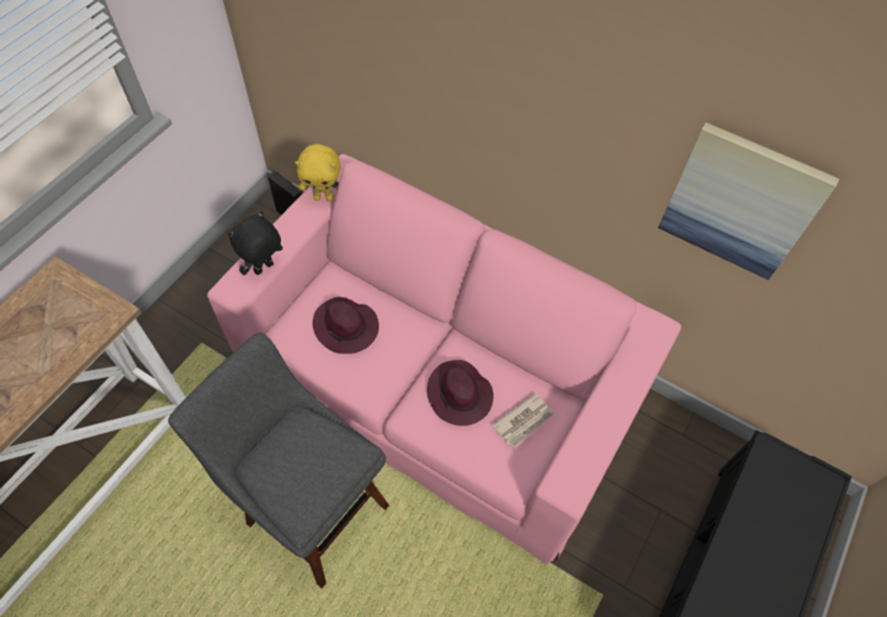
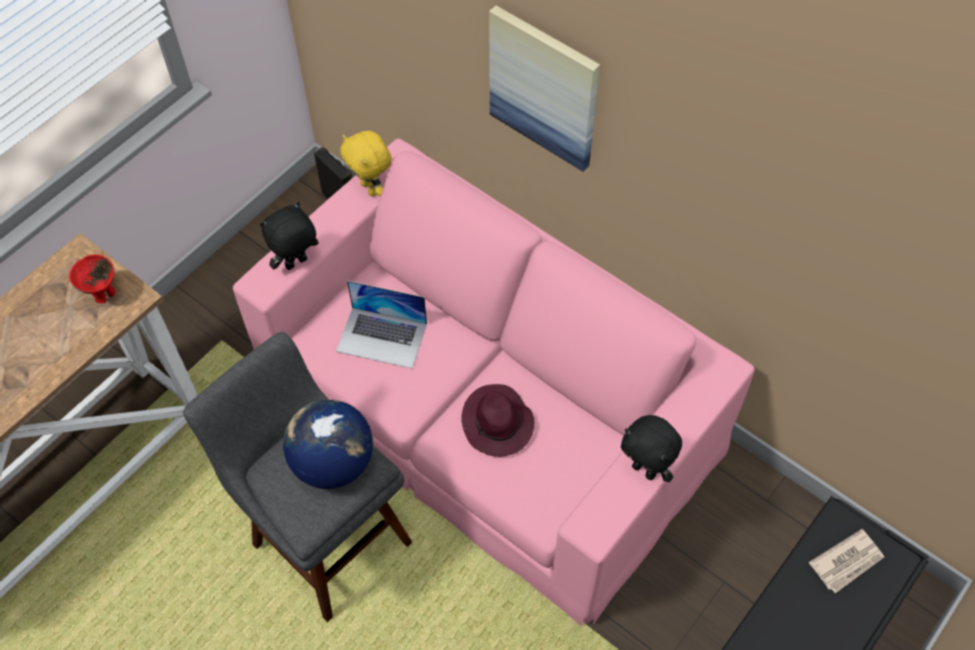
camera: 10 degrees right, 0 degrees up
(82, 312) = (104, 295): none -> red bowl
(319, 450) = (333, 462): none -> globe
(324, 197) = (371, 188): yellow plush toy -> yellow plush toy turned 45 degrees clockwise
(347, 328) = (382, 337): purple hat -> laptop
(523, 421) = (564, 459): newspaper -> newspaper (847, 562)
(605, 426) = (645, 470): none -> black plush toy
(741, 202) = (797, 239): picture -> picture (544, 88)

